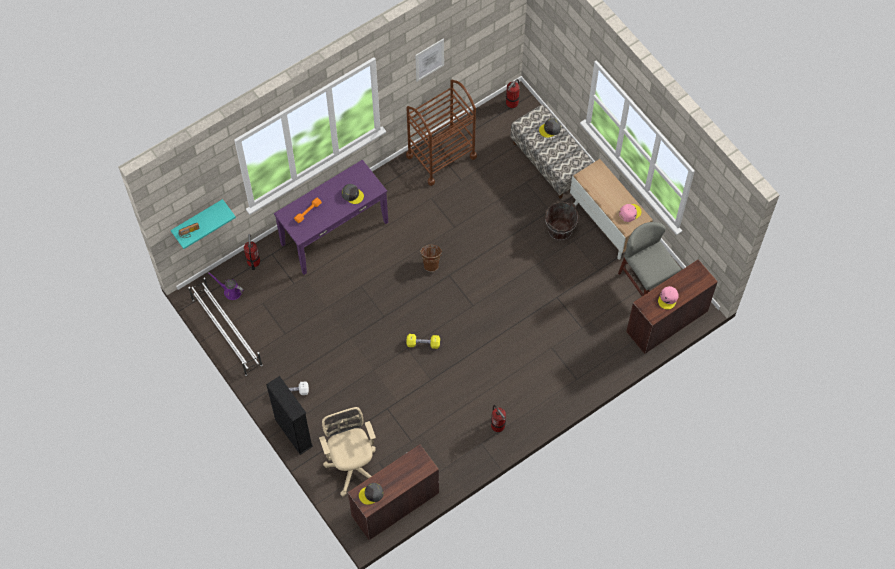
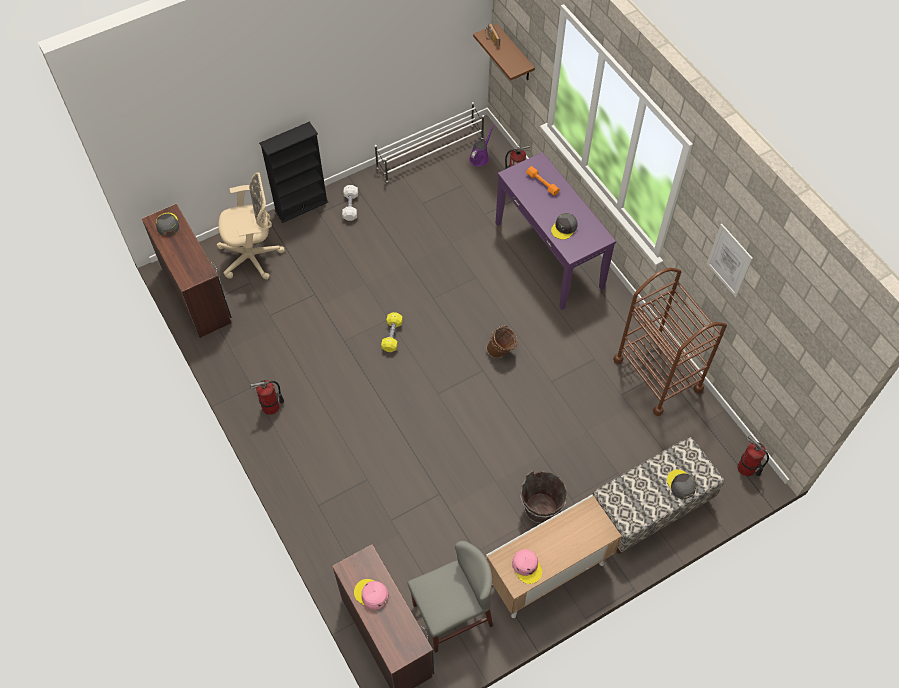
camera: 95 degrees right, 5 degrees down
(198, 219) = (515, 54): turquoise shelf -> brown shelf

